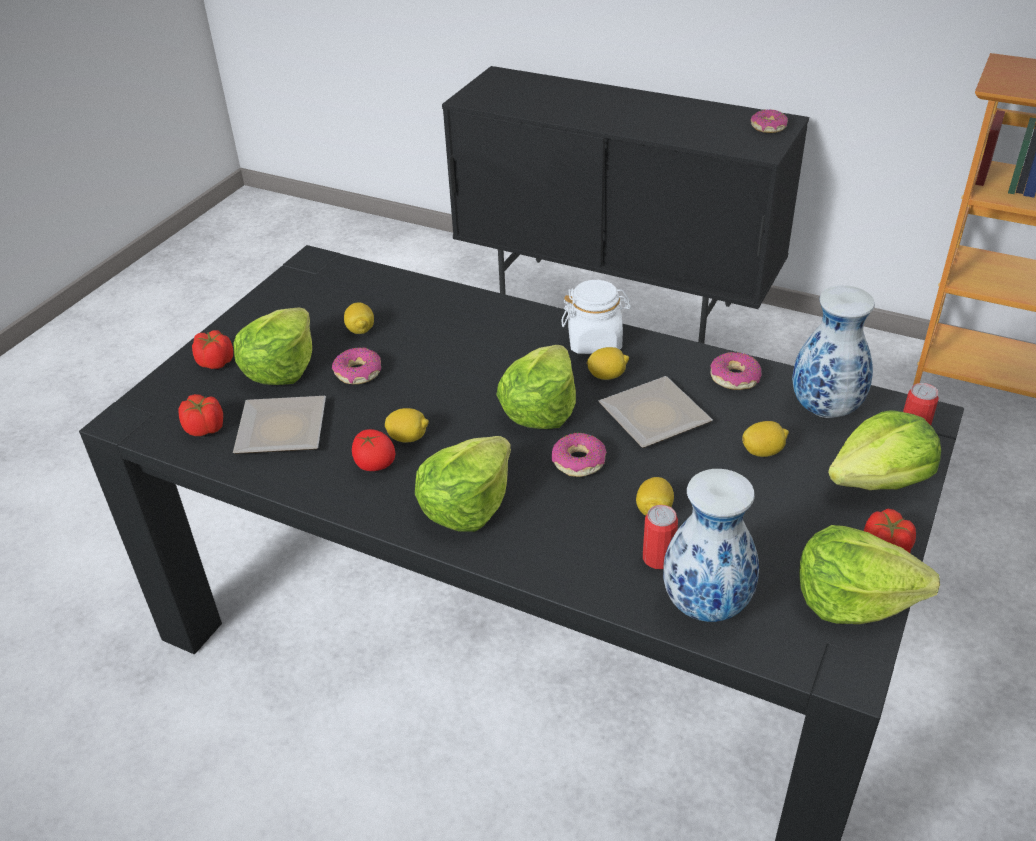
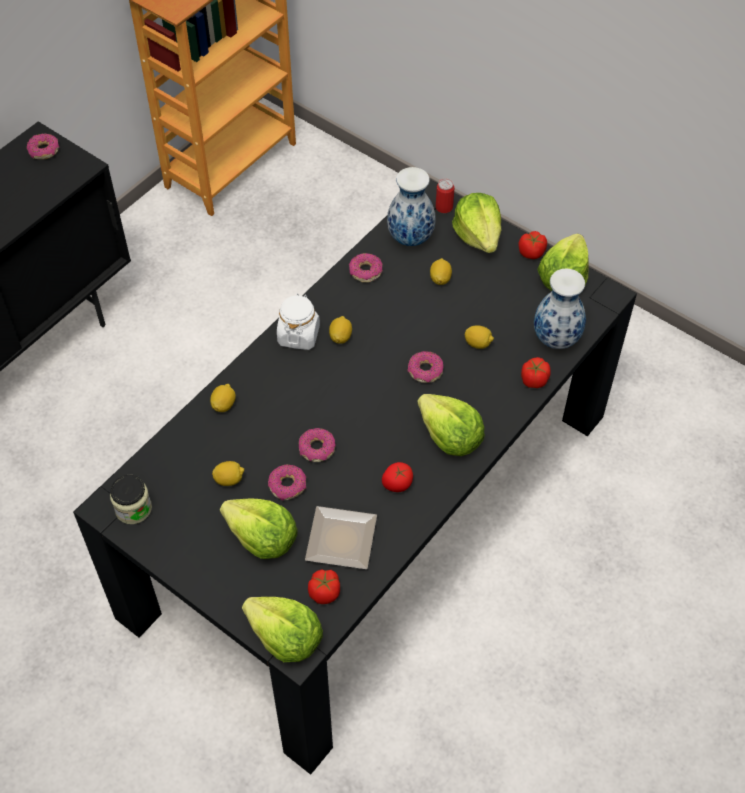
camera: 80 degrees left, 15 degrees up
(215, 362) = (237, 586): tomato -> tomato (534, 380)
(313, 277) = (133, 509): none -> jar
(408, 437) = (374, 461): lemon -> lemon (224, 404)
(418, 386) = (317, 449): none -> donut
(540, 409) = (365, 381): lettuce -> lettuce (285, 638)
(658, 417) = (393, 320): plate -> none
(658, 558) = (517, 351): can -> none

